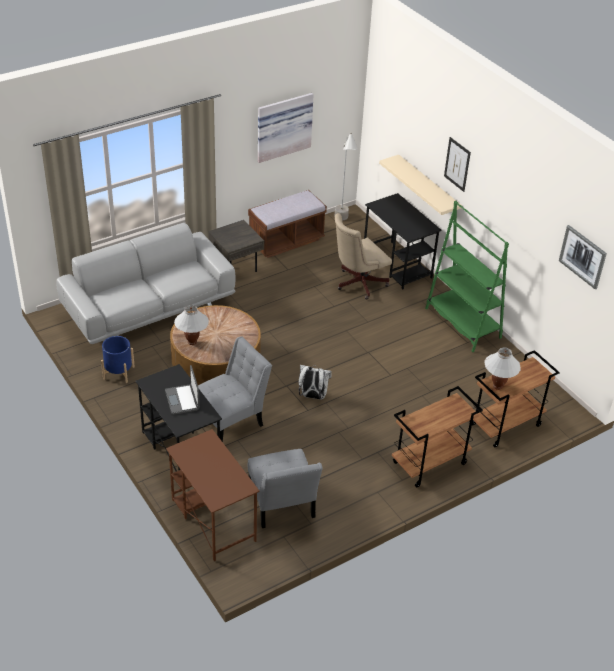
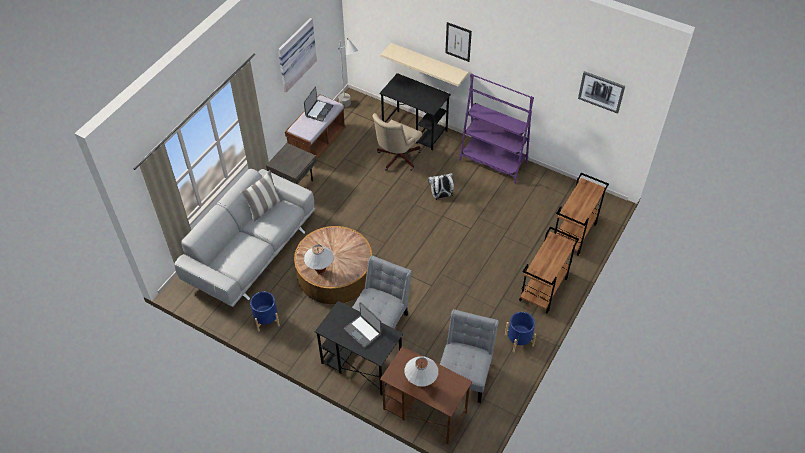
camera: 25 degrees left, 10 degrees up
(179, 266) = (264, 208): none -> pillow
(282, 505) = (465, 374): grey chair -> grey chair turned 120 degrees counterclockwise
(295, 202) = (319, 111): none -> laptop
(312, 396) = (427, 272): white backpack -> white backpack (441, 196)
(365, 499) = (519, 340): none -> blue planter
(462, 323) = (493, 161): green bookcase -> purple bookcase
(497, 386) = (574, 213): white table lamp -> white table lamp (421, 384)

